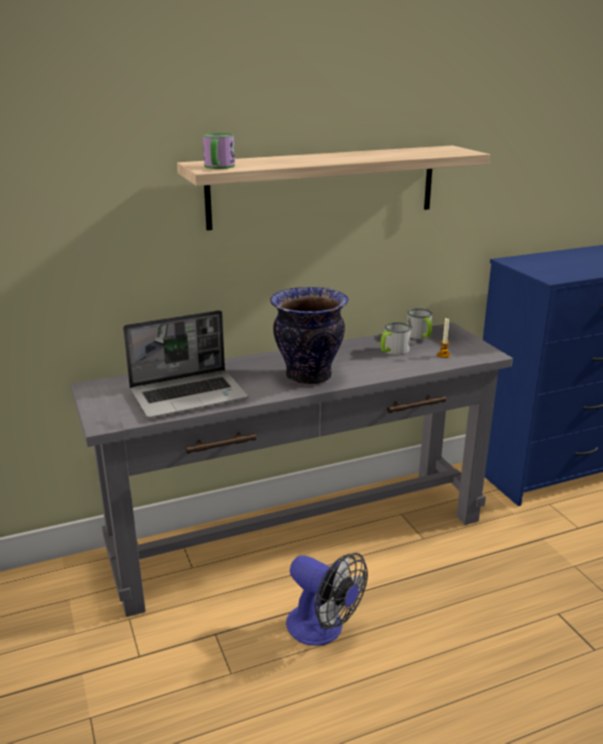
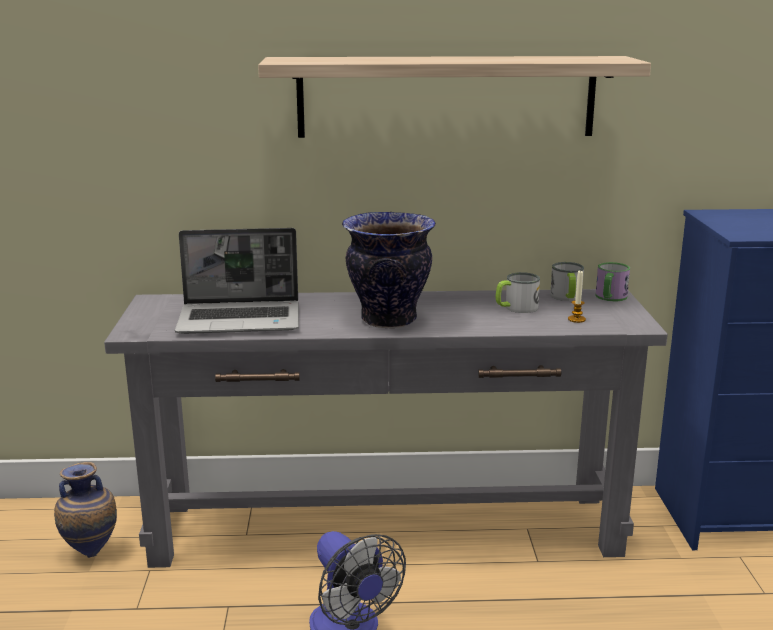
camera: 20 degrees right, 5 degrees down
(66, 615) = (91, 552): none -> vase
(218, 167) = (295, 60): mug -> mug (610, 298)

